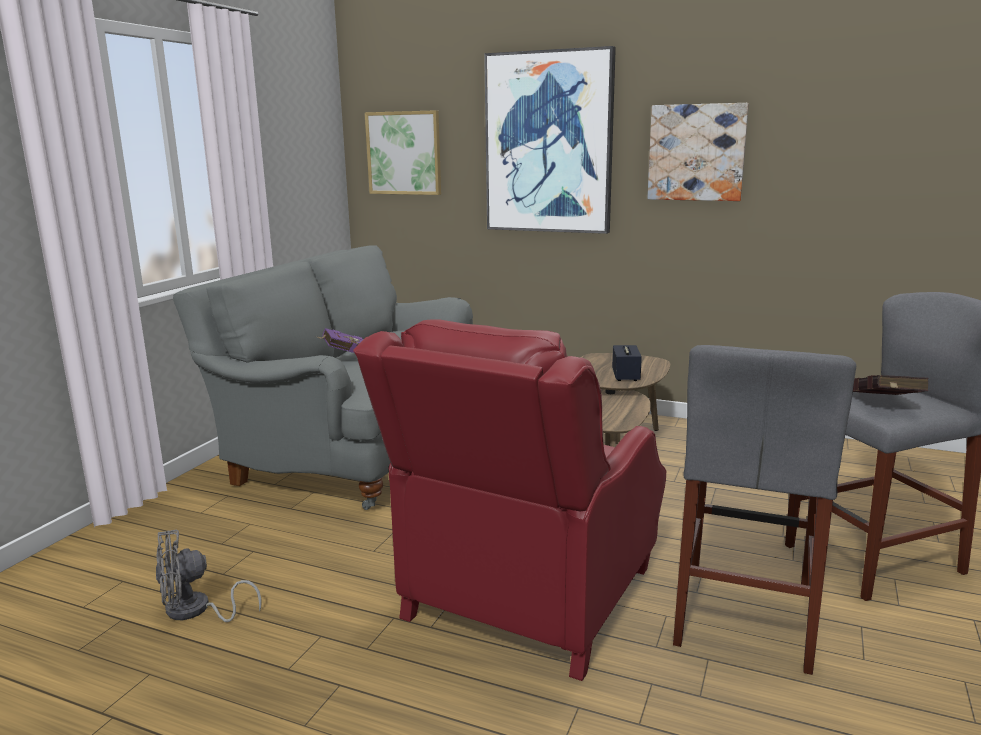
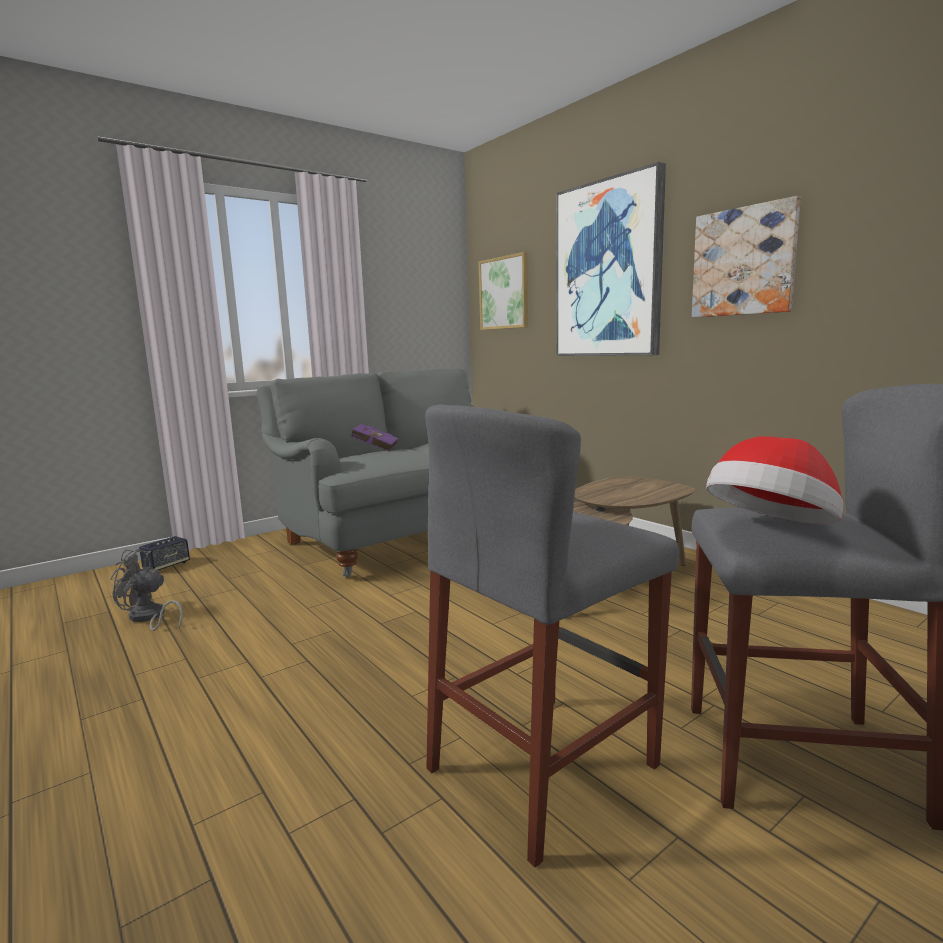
camera: 30 degrees right, 5 degrees down
(527, 598) = (361, 678): red armchair -> none
(625, 376) = (625, 496): speaker -> speaker (166, 566)
(885, 405) = (772, 531): red book -> hat

